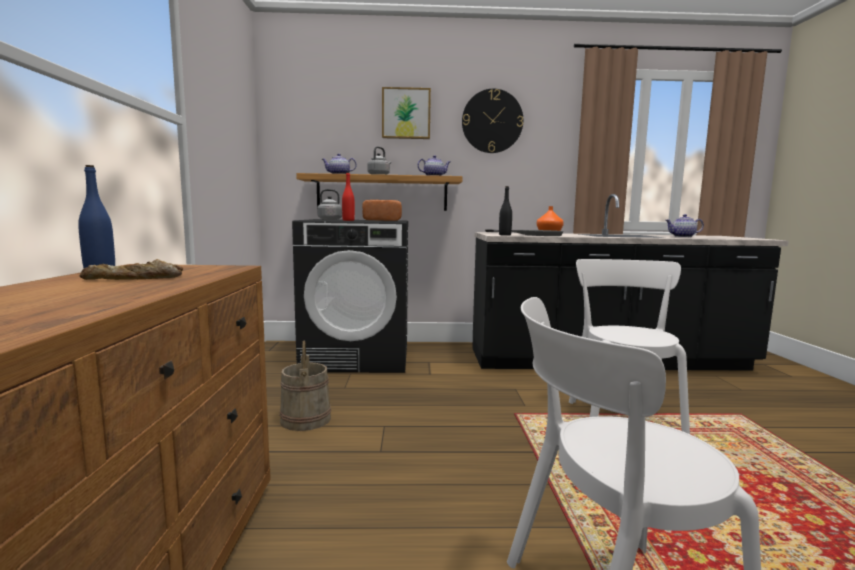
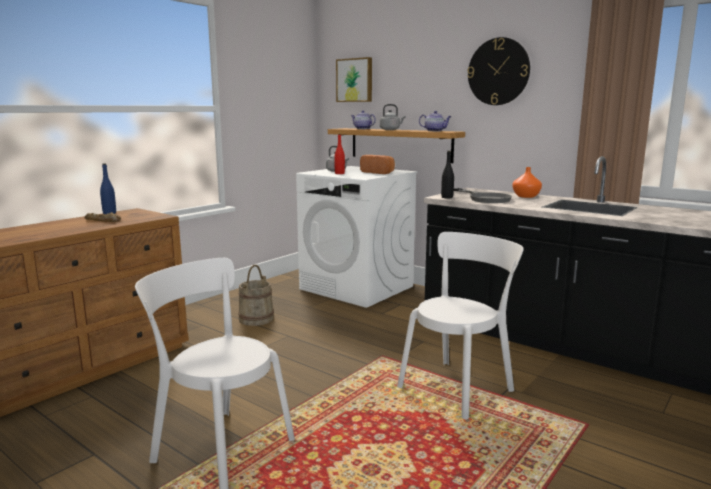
camera: 40 degrees right, 5 degrees up
(358, 356) = (357, 288): black washing machine -> white washing machine
(406, 114) = (420, 69): picture -> picture (355, 80)
(682, 236) = (665, 216): teapot -> none

